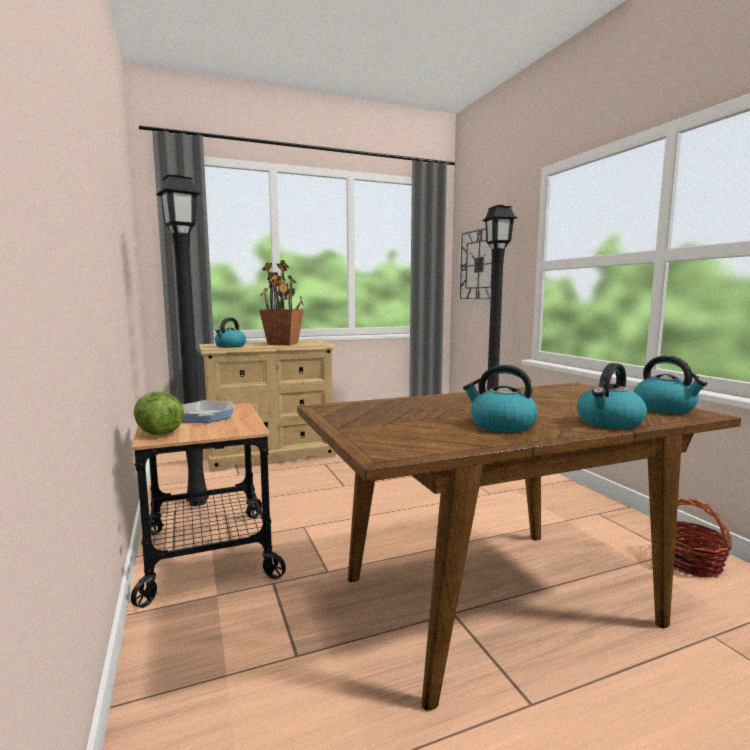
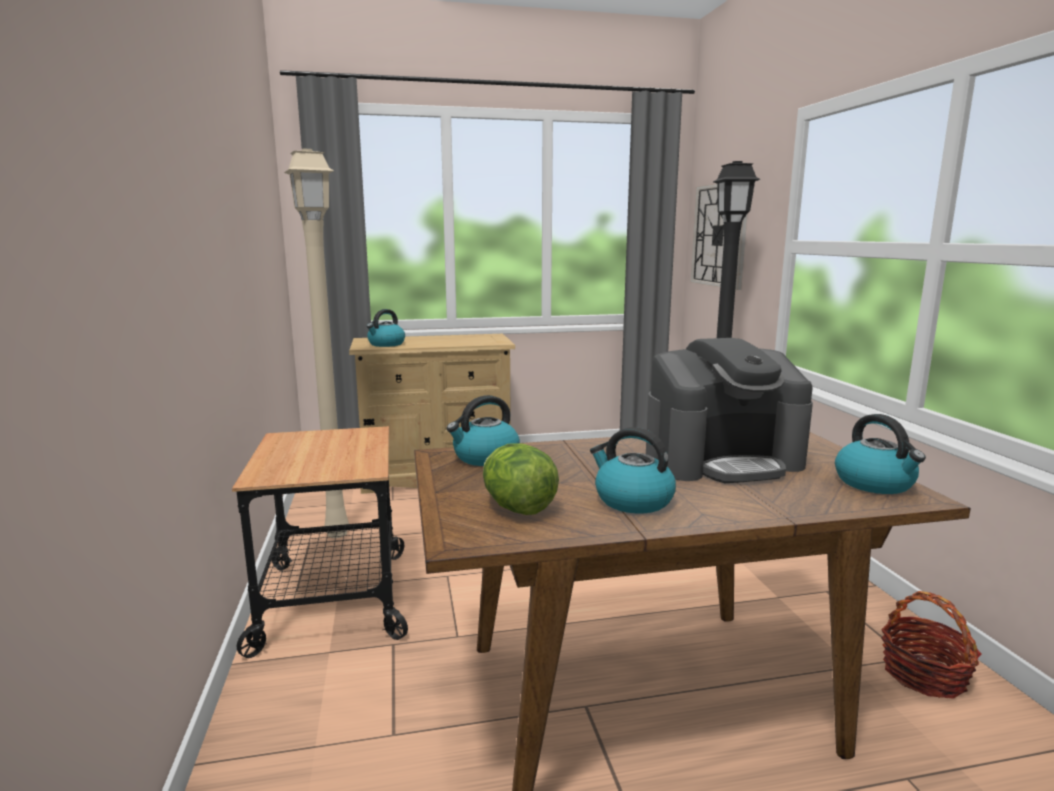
camera: 10 degrees right, 5 degrees up
(158, 433) = (268, 469): lettuce -> lettuce (518, 507)
(198, 502) = (338, 532): black floor lamp -> beige floor lamp
(205, 416) = (328, 446): frying pan -> none
(283, 344) = (451, 341): potted plant -> none
(546, 401) = (722, 460): none -> coffee machine
(609, 422) = (775, 505): kettle -> kettle (485, 457)

